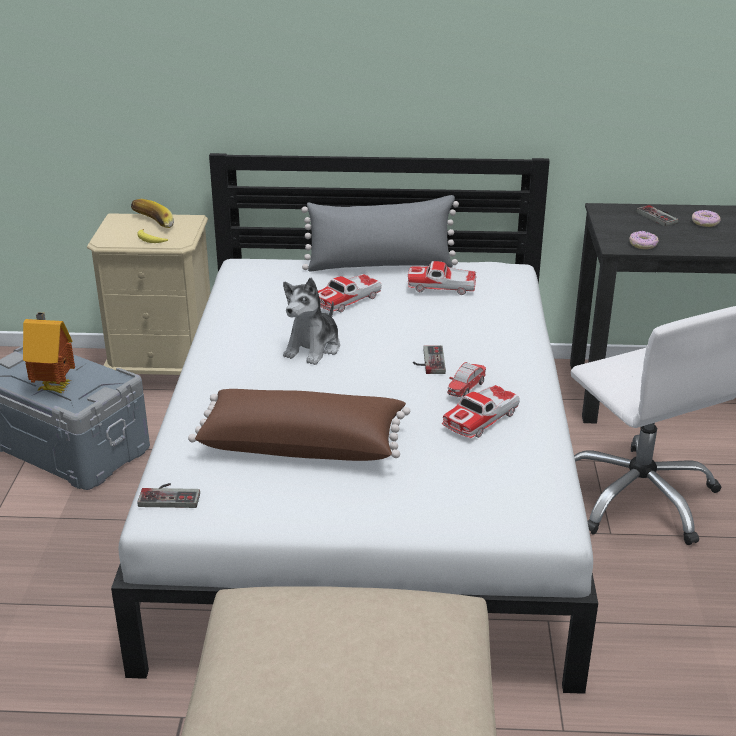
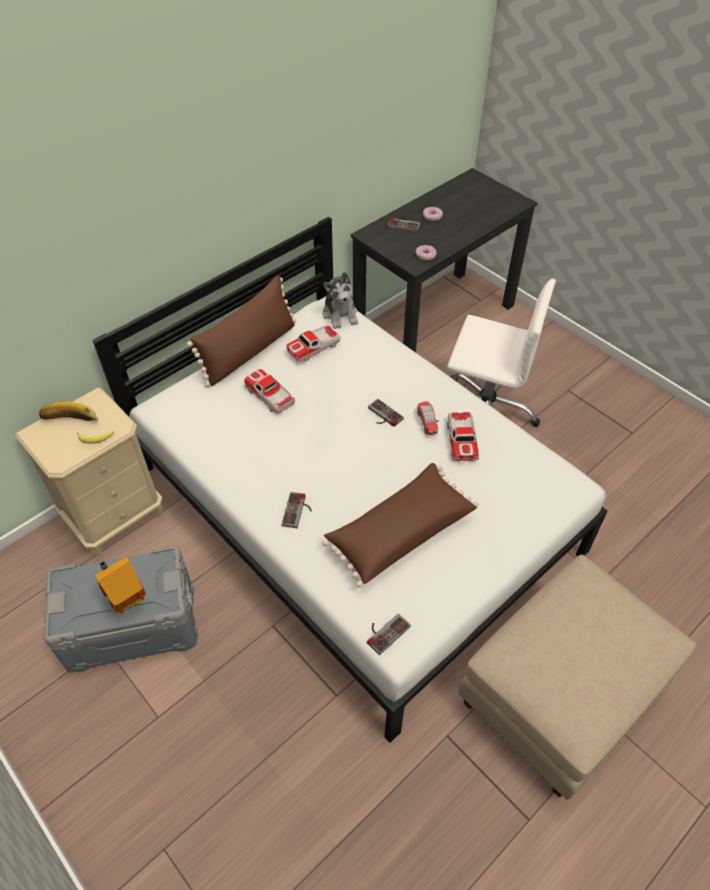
camera: 45 degrees left, 20 degrees up
(240, 380) = (298, 511): none -> game controller
(313, 348) = (305, 452): plush toy -> plush toy (340, 314)
(347, 300) = (270, 396): toy car -> toy car turned 135 degrees clockwise
(380, 265) = (249, 351): grey pillow -> brown pillow

